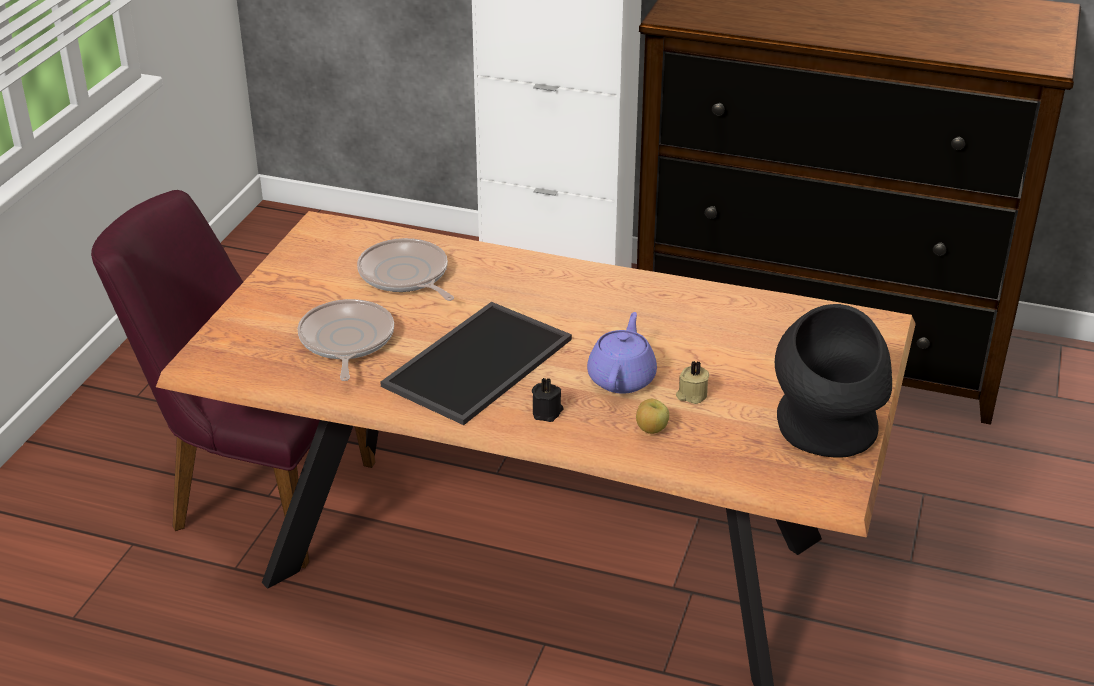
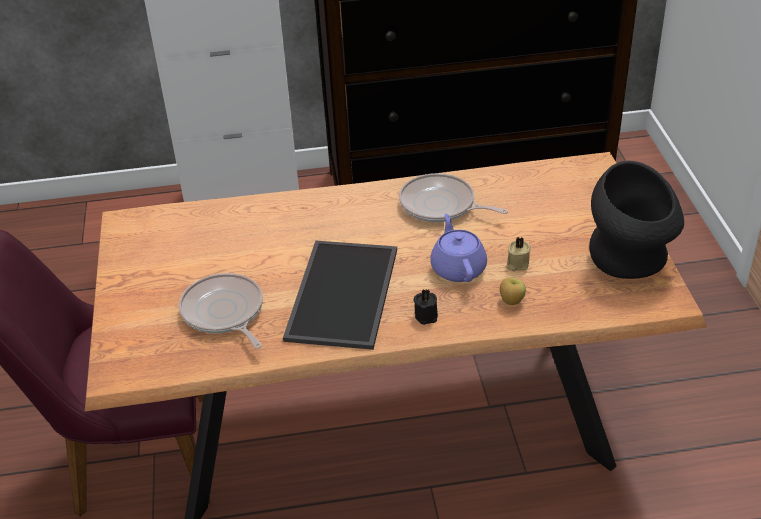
camera: 25 degrees left, 5 degrees up
(405, 276) = (228, 241): frying pan -> frying pan (441, 205)

